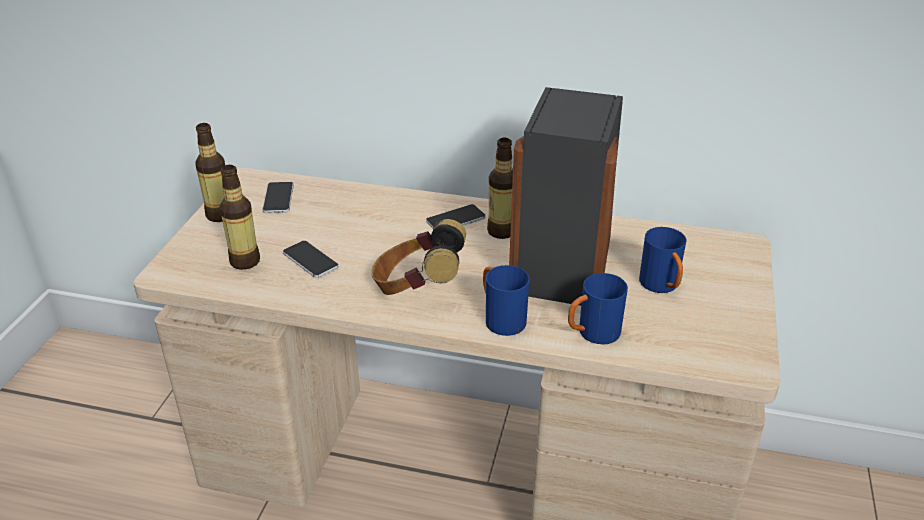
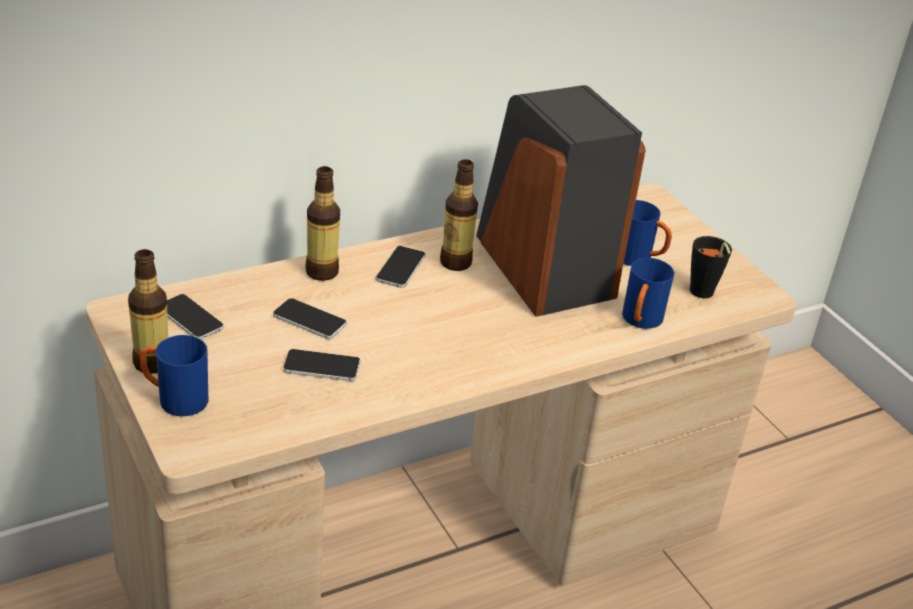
camera: 45 degrees left, 0 degrees up
(245, 261) = (257, 398): bottle -> bottle (322, 272)
(346, 228) = (309, 320): none -> phone
(417, 287) = (456, 346): headphones -> none
(500, 318) = (559, 342): blue mug -> blue mug (174, 399)
(684, 338) = (702, 294): none -> black cup

